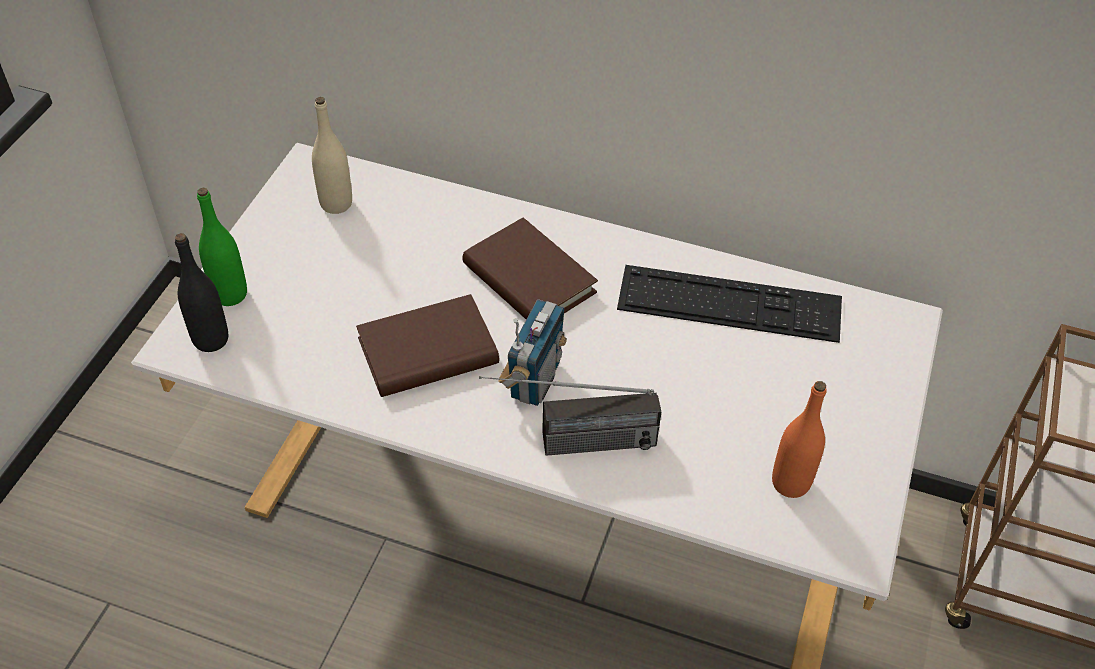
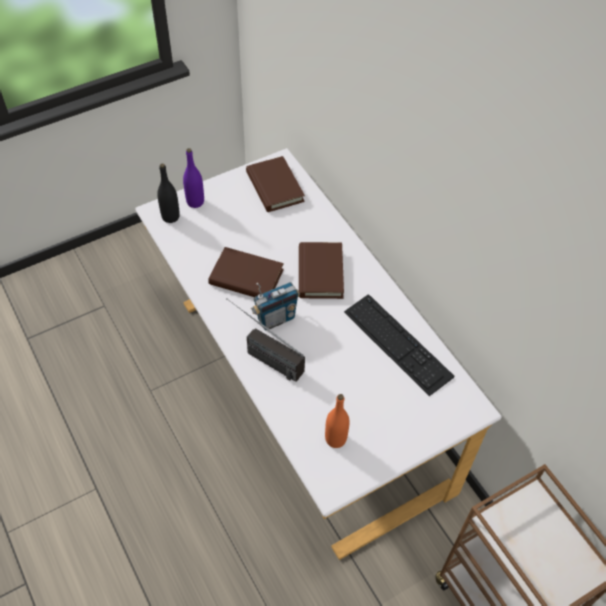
camera: 40 degrees right, 5 degrees up
(230, 294) = (195, 202): green bottle -> purple bottle
(336, 204) = (274, 187): beige bottle -> brown book

